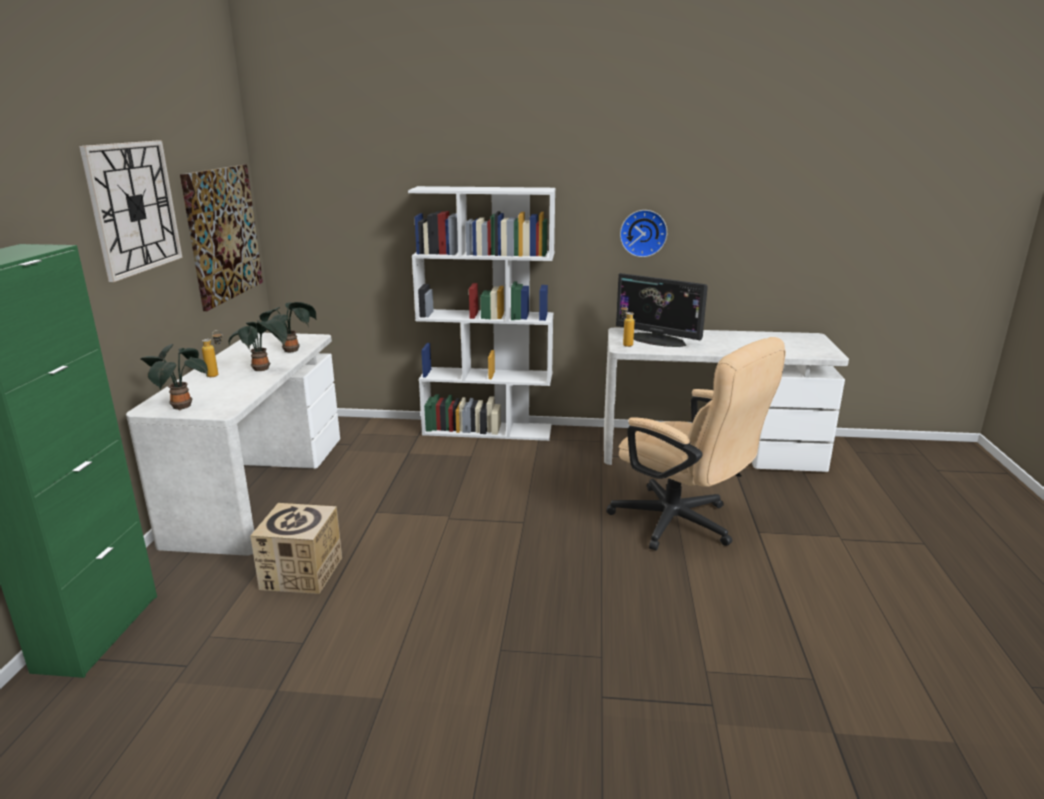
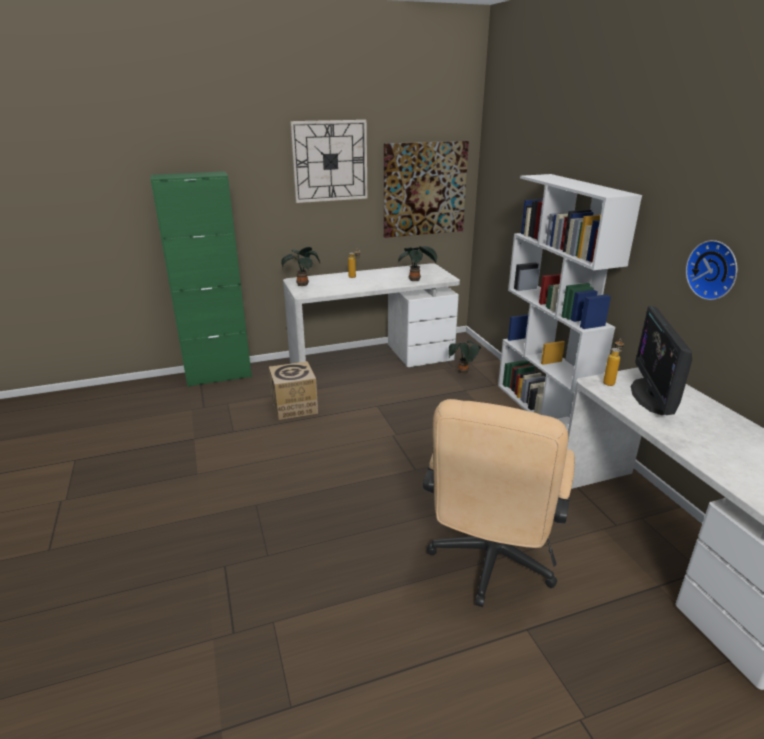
camera: 65 degrees right, 5 degrees up
(263, 369) = (374, 283): potted plant -> potted plant (463, 372)

